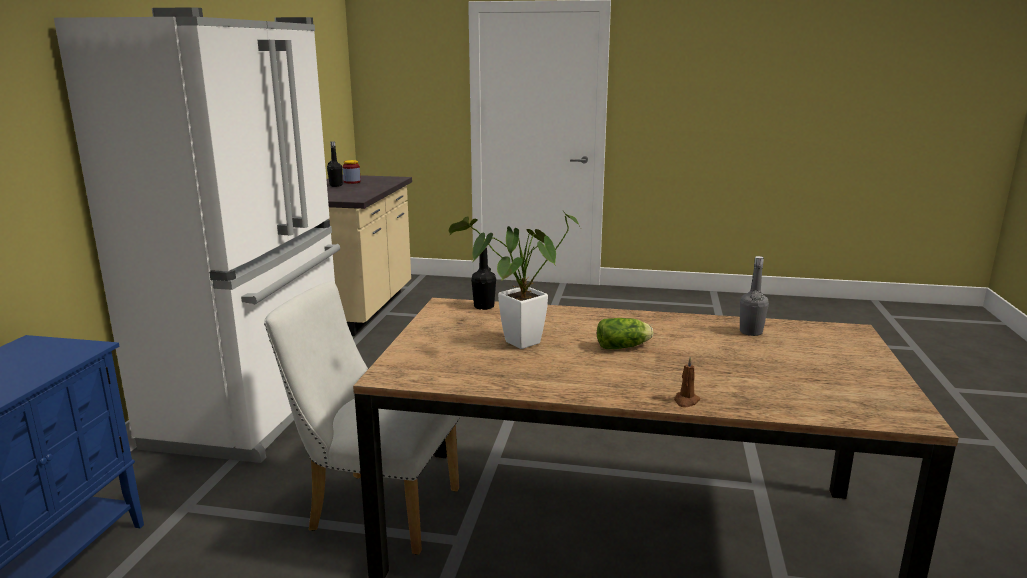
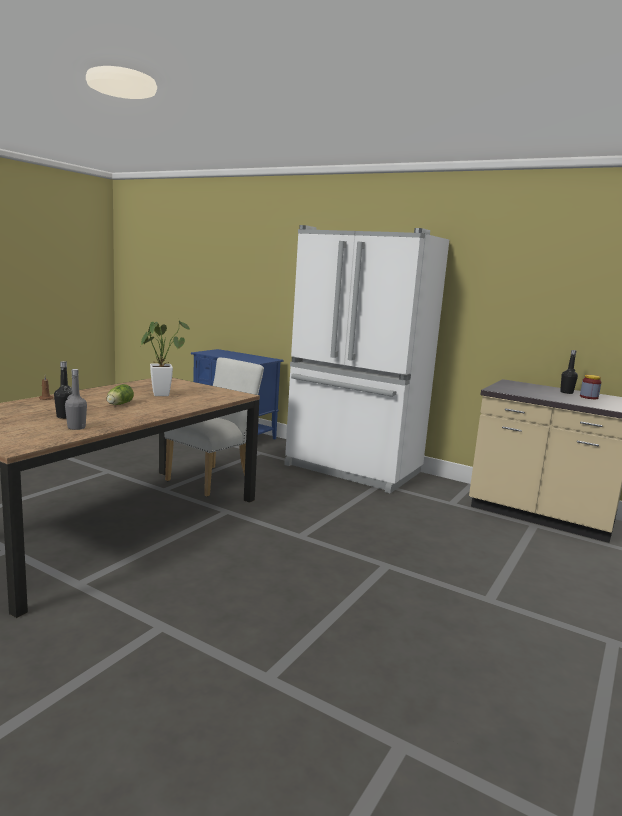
camera: 110 degrees right, 5 degrees down
(484, 306) = (226, 398): black bottle -> black bottle (65, 416)

